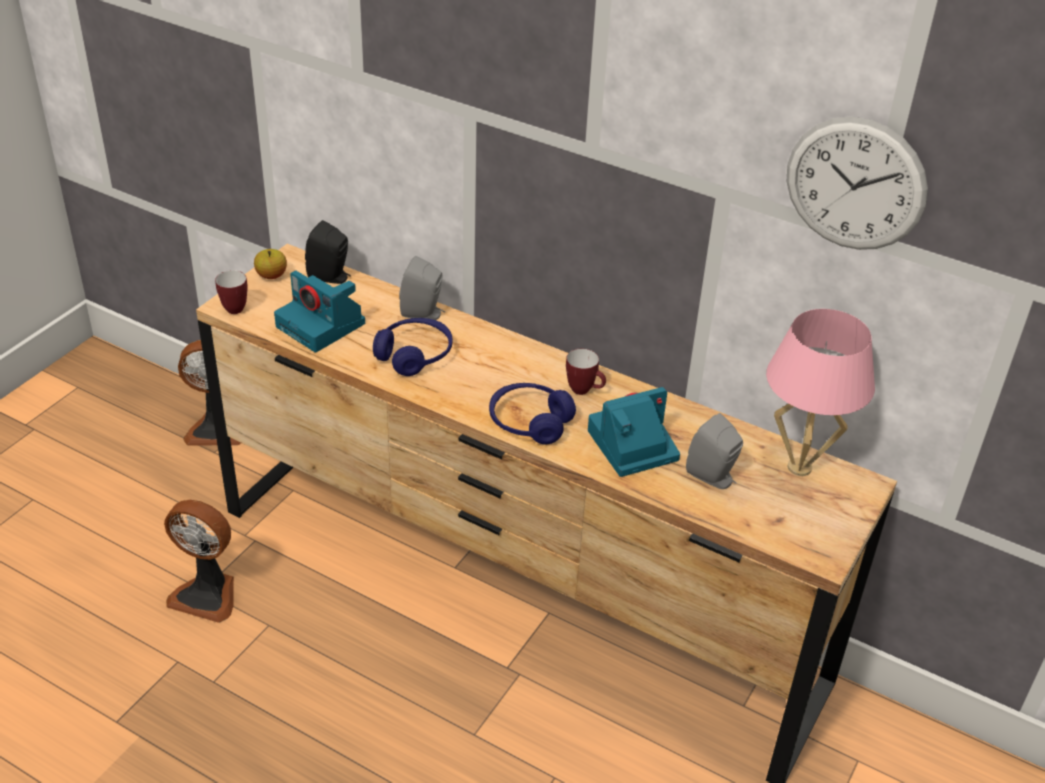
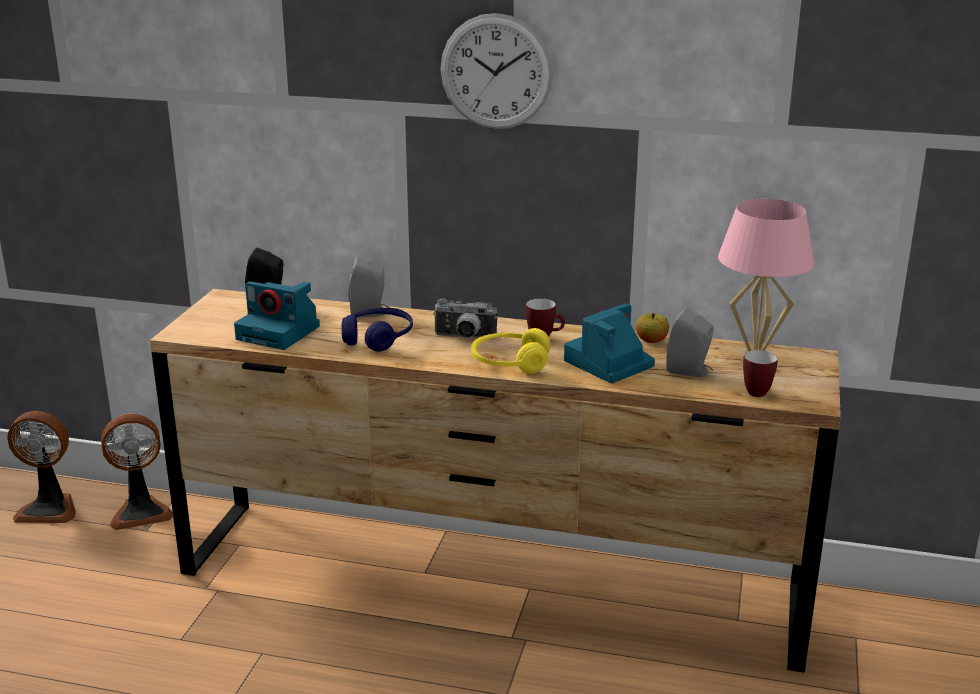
camera: 15 degrees left, 15 degrees down
(207, 594) = (187, 642): fan -> fan (50, 509)
(236, 307) = (189, 333): mug -> mug (755, 391)
(271, 276) = (211, 309): apple -> apple (651, 341)
(501, 373) = (464, 338): none -> camera
(529, 422) = (510, 363): blue headphones -> yellow headphones
(855, 184) = (764, 81): wall clock -> wall clock (496, 72)

